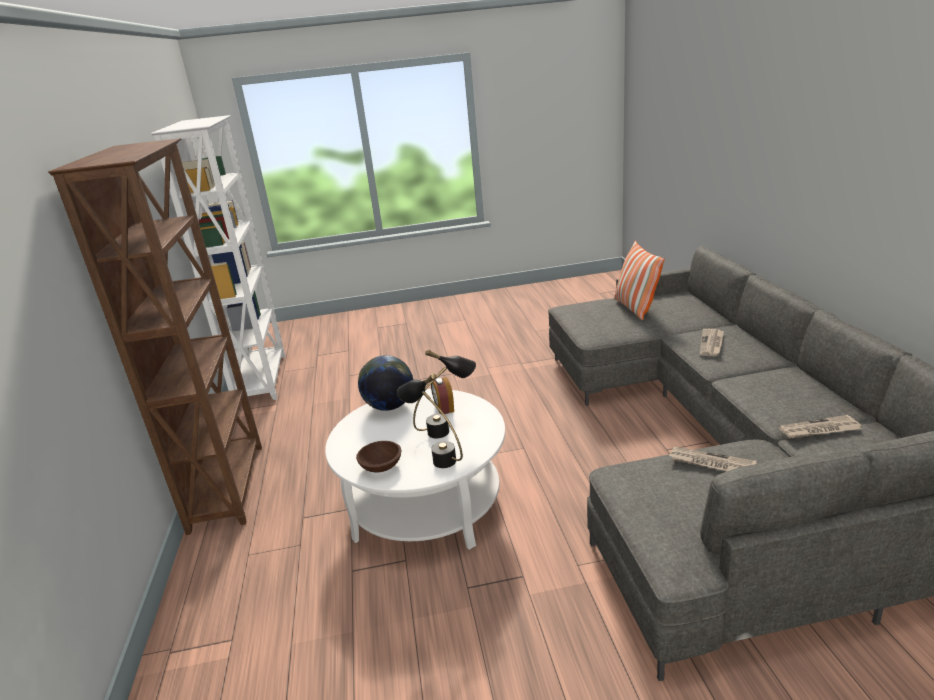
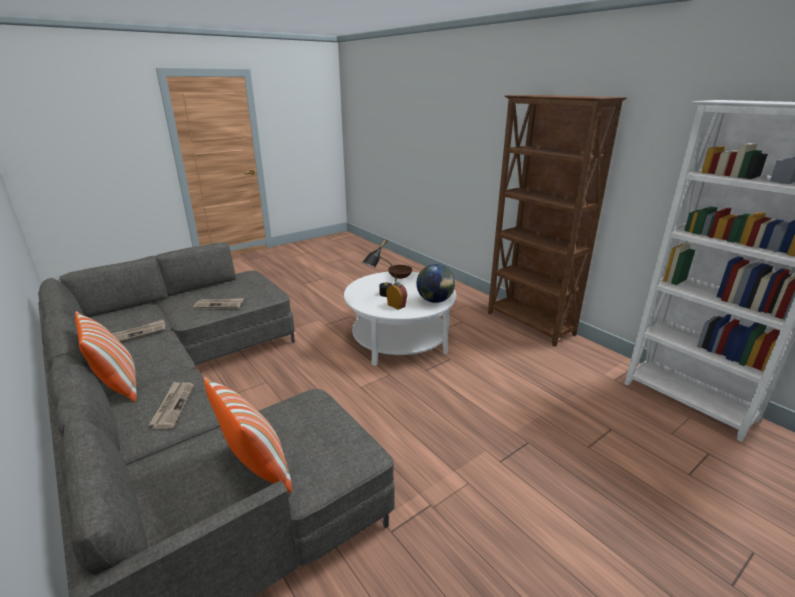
camera: 150 degrees right, 0 degrees up
(436, 457) = (375, 284): black table lamp -> none
(782, 367) = (118, 385): none -> pillow

